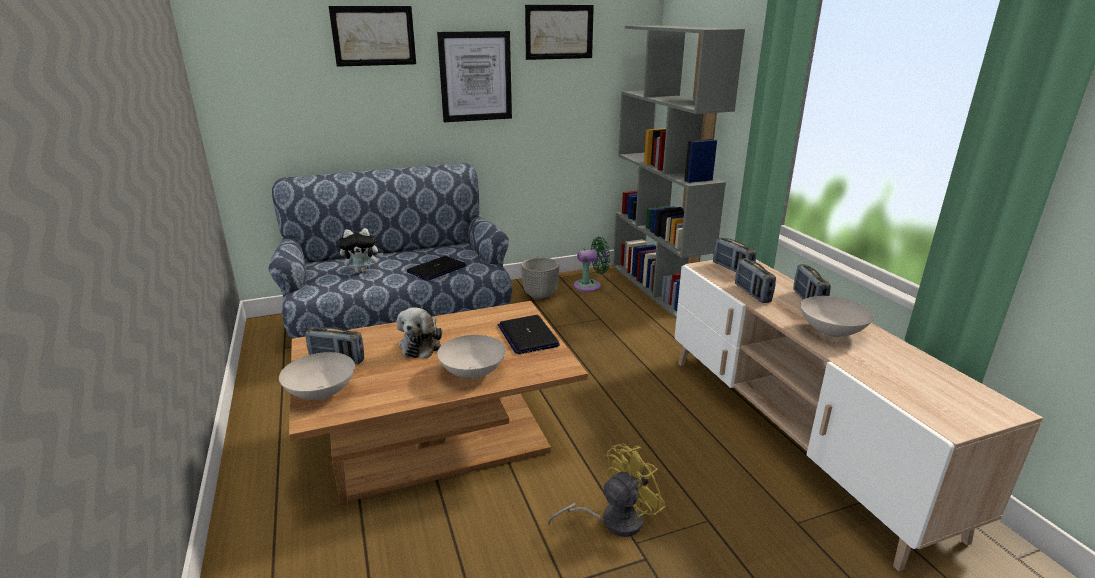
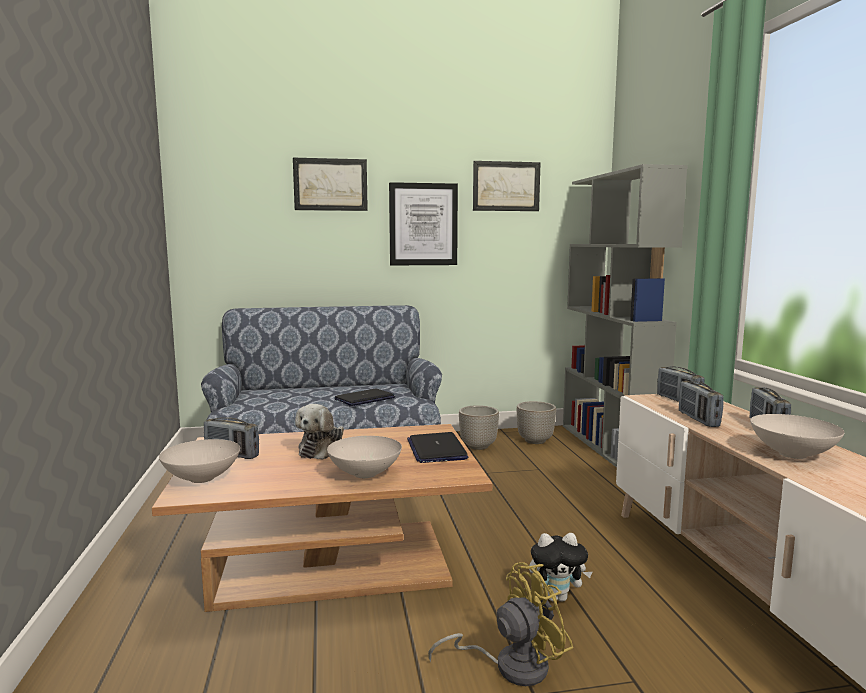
camera: 10 degrees right, 15 degrees down
(363, 271) = (292, 396): plush toy -> plush toy (557, 597)
(590, 286) = (534, 441): green fan -> planter

